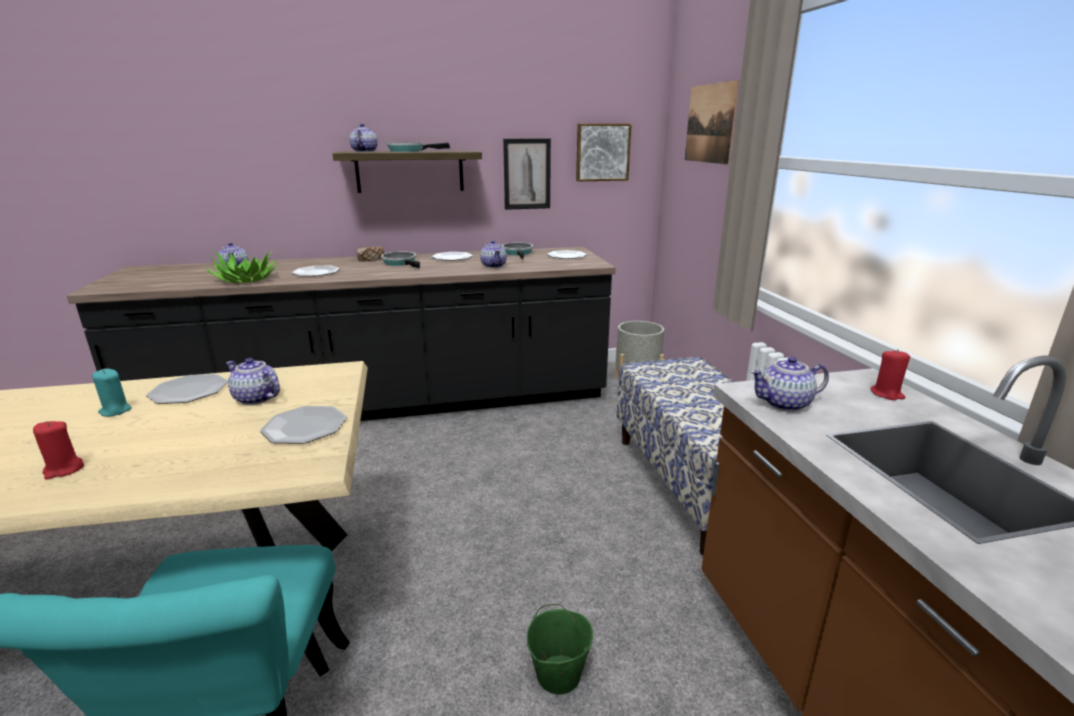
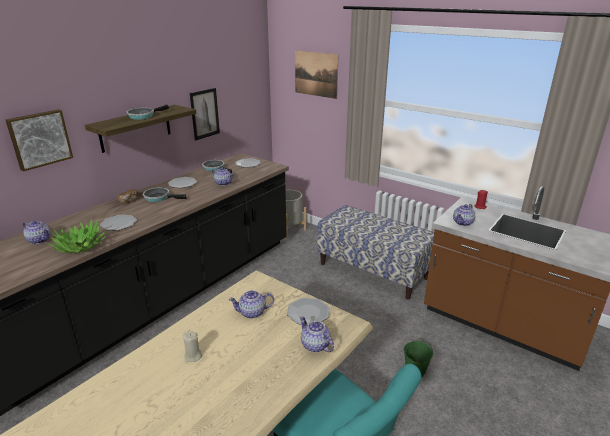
camera: 40 degrees left, 5 degrees up
(64, 470) = (248, 388): red candle -> none
(115, 411) = (193, 356): turquoise candle -> beige candle
(189, 391) = (205, 327): plate -> none
(364, 151) = (116, 123): teapot -> teapot (315, 345)
(602, 152) = (242, 91): picture -> picture (39, 139)

